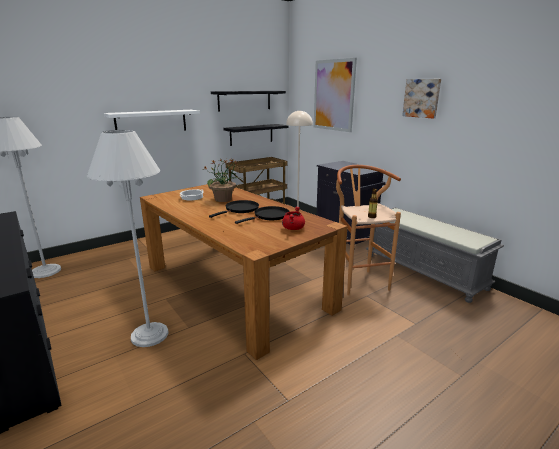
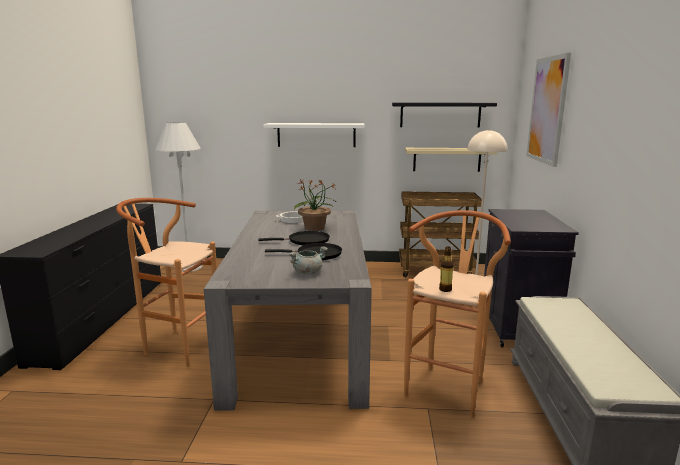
camera: 40 degrees right, 5 degrees down
(149, 335) = (176, 346): white floor lamp -> brown stool
(235, 286) = (300, 334): brown dining table -> grey dining table
(251, 134) = (446, 159): black shelf -> beige shelf
(293, 228) = (308, 272): red cooking pot -> grey cooking pot
(422, 98) = (625, 116): picture -> none

